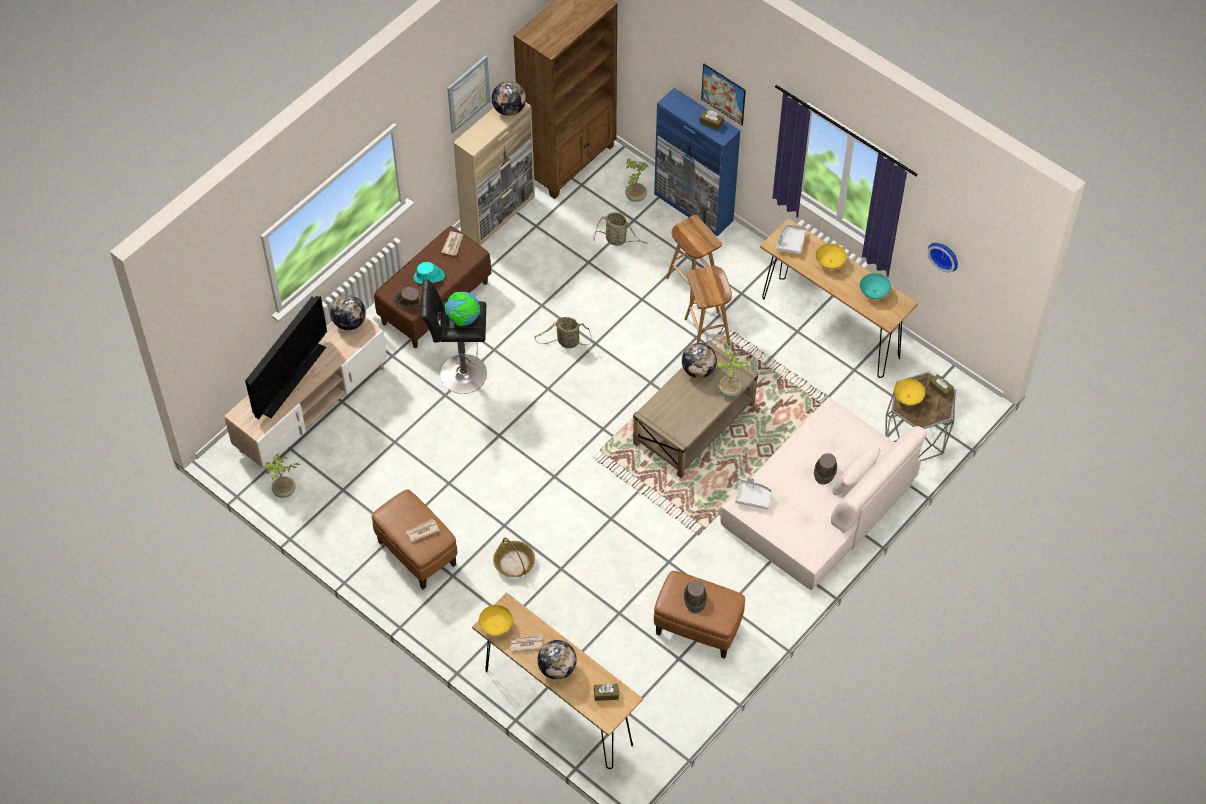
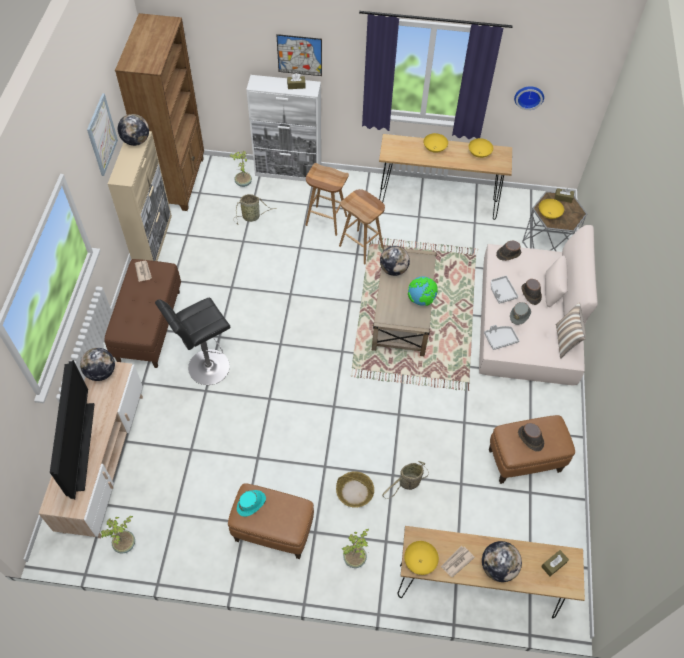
camera: 35 degrees left, 0 degrees up
(408, 301) = (137, 331): brown hat -> brown hat (508, 254)
(422, 531) = (282, 512): newspaper -> none
(429, 277) = (141, 304): turquoise hat -> turquoise hat (251, 503)
(463, 319) = (202, 318): globe -> globe (421, 300)
(566, 342) = (269, 303): basket -> basket (408, 483)
(693, 208) = (288, 172): blue cabinet -> white cabinet
(730, 390) = (426, 272): potted plant -> potted plant (355, 559)
(791, 242) = (398, 148): grey tray -> grey tray (502, 292)
(795, 485) = (520, 314): none -> grey hat
(819, 536) = (565, 341): none -> pillow
(873, 292) = (479, 154): turquoise bowl -> yellow bowl

